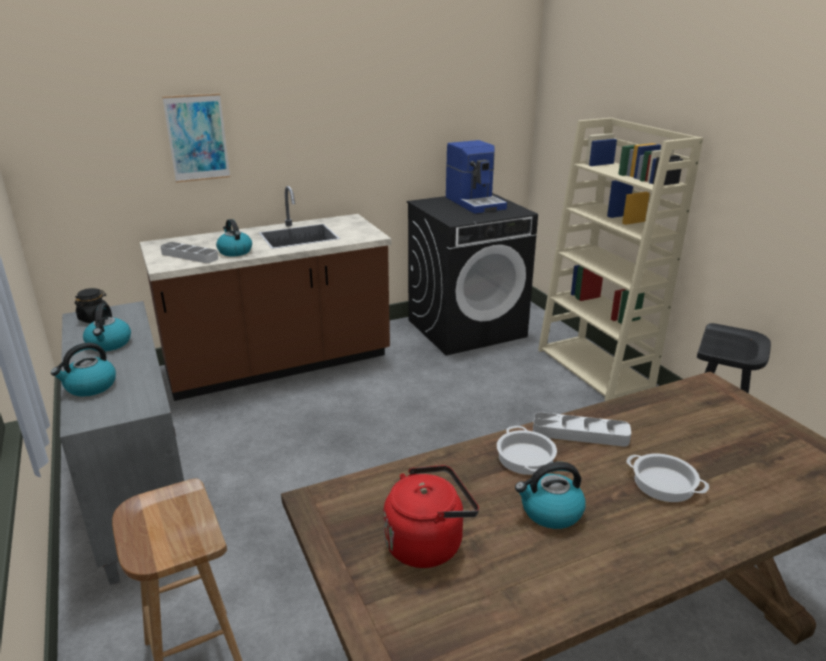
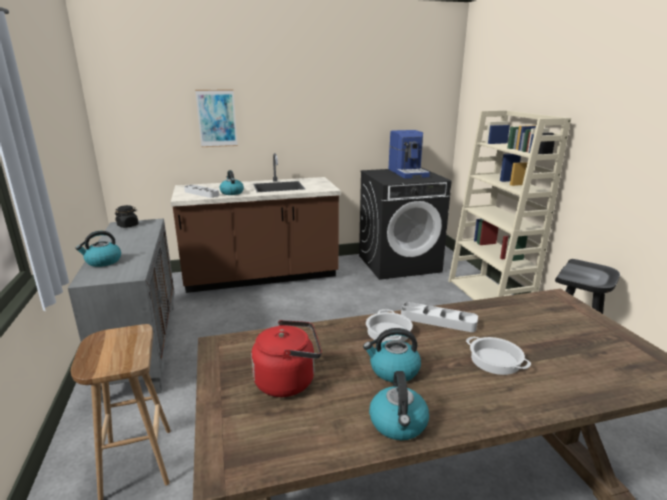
camera: 10 degrees right, 5 degrees down
(109, 344) = (129, 239): kettle -> kettle (398, 424)

